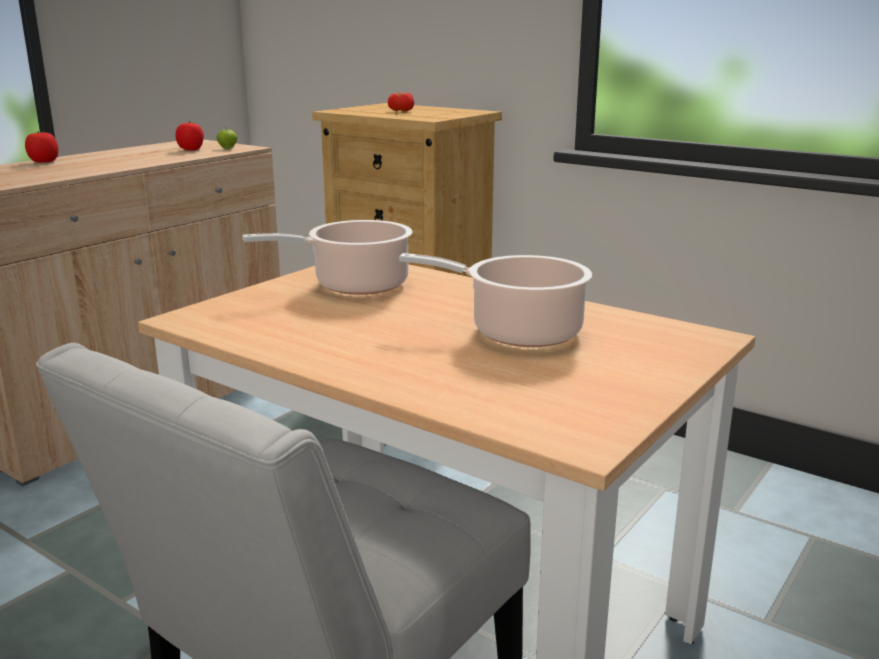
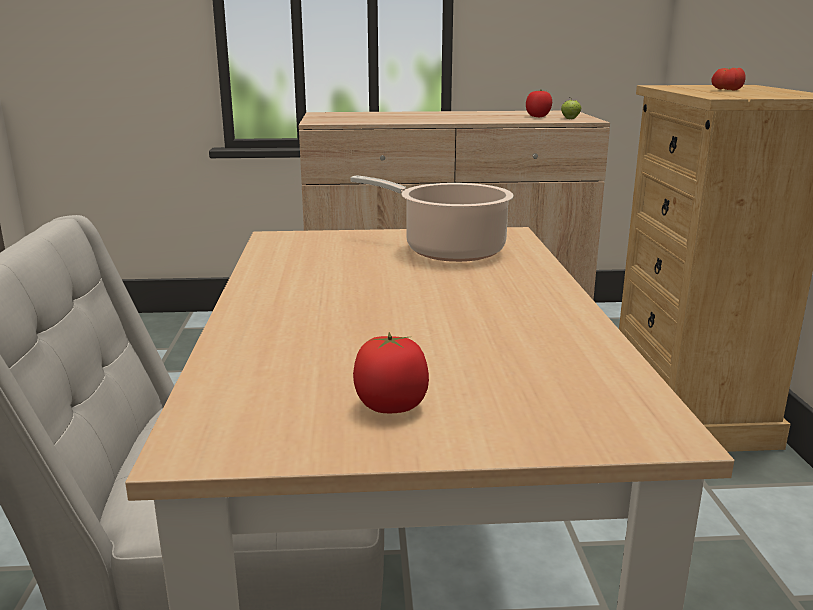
camera: 50 degrees right, 0 degrees up
(44, 162) = (412, 113): tomato -> tomato (391, 407)
(518, 332) = (458, 332): cooking pot -> none

